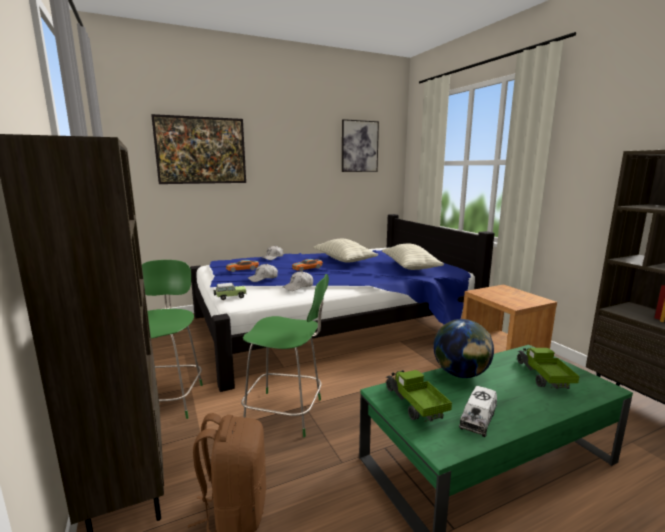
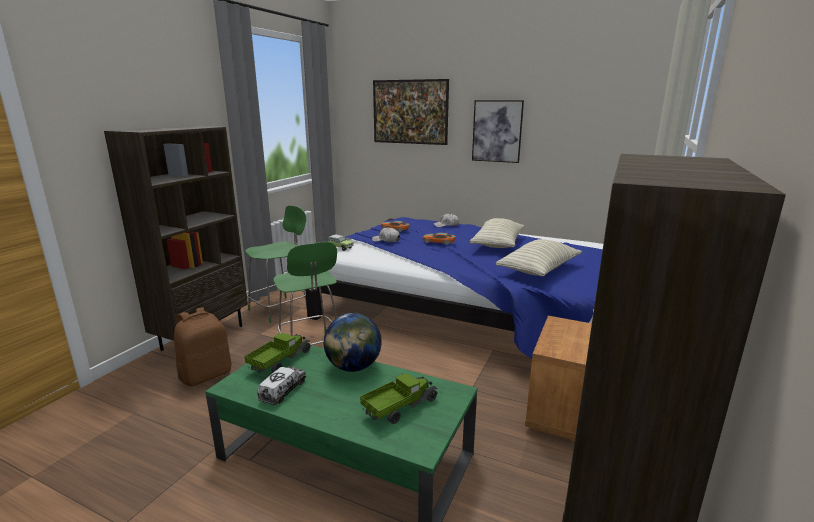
camera: 50 degrees right, 5 degrees up
(298, 287) = (390, 254): white cap -> none
(359, 146) = (593, 105): picture -> picture (497, 131)
(478, 419) = (283, 391): toy truck -> toy truck turned 120 degrees clockwise

